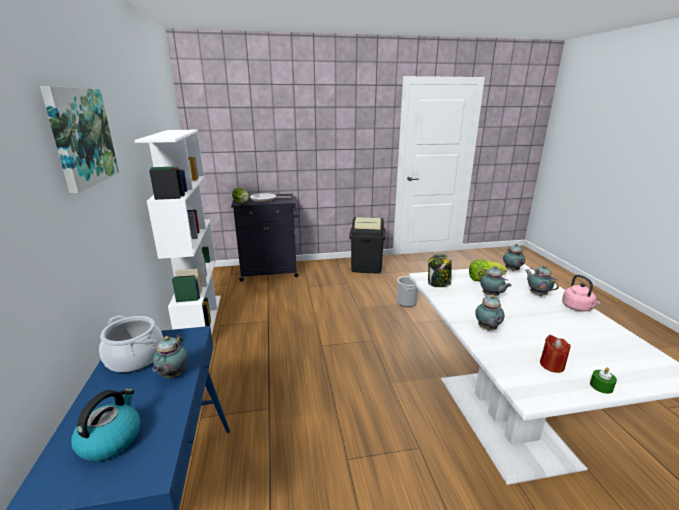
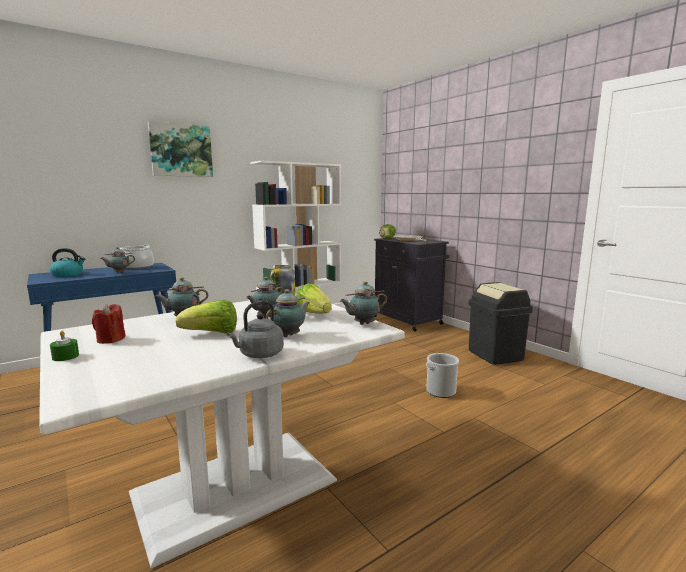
camera: 65 degrees right, 10 degrees down
(533, 319) = (212, 333): none -> lettuce
(578, 308) = (259, 354): pink kettle -> grey kettle

